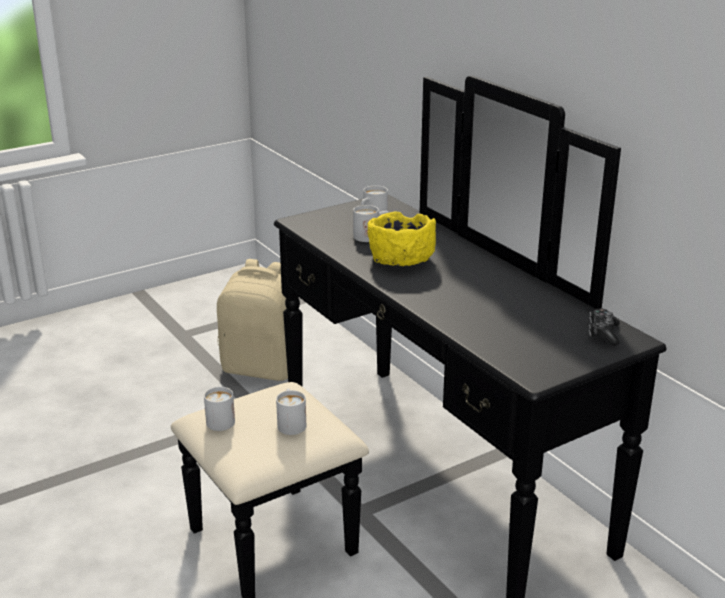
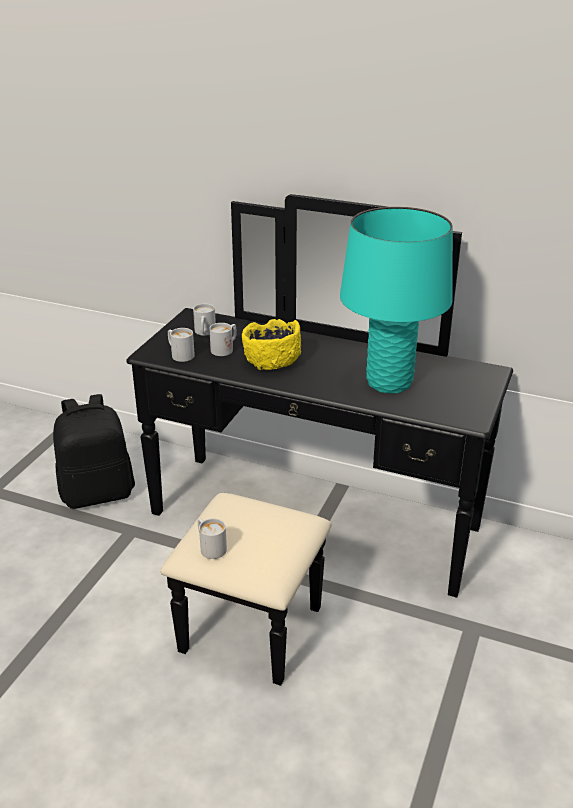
camera: 35 degrees left, 5 degrees up
(262, 368) = (98, 493): beige backpack -> black backpack
(291, 423) = (267, 526): white mug -> white mug (179, 354)
(493, 313) = (389, 383): none -> turquoise table lamp
(603, 333) = (471, 373): game controller -> none

